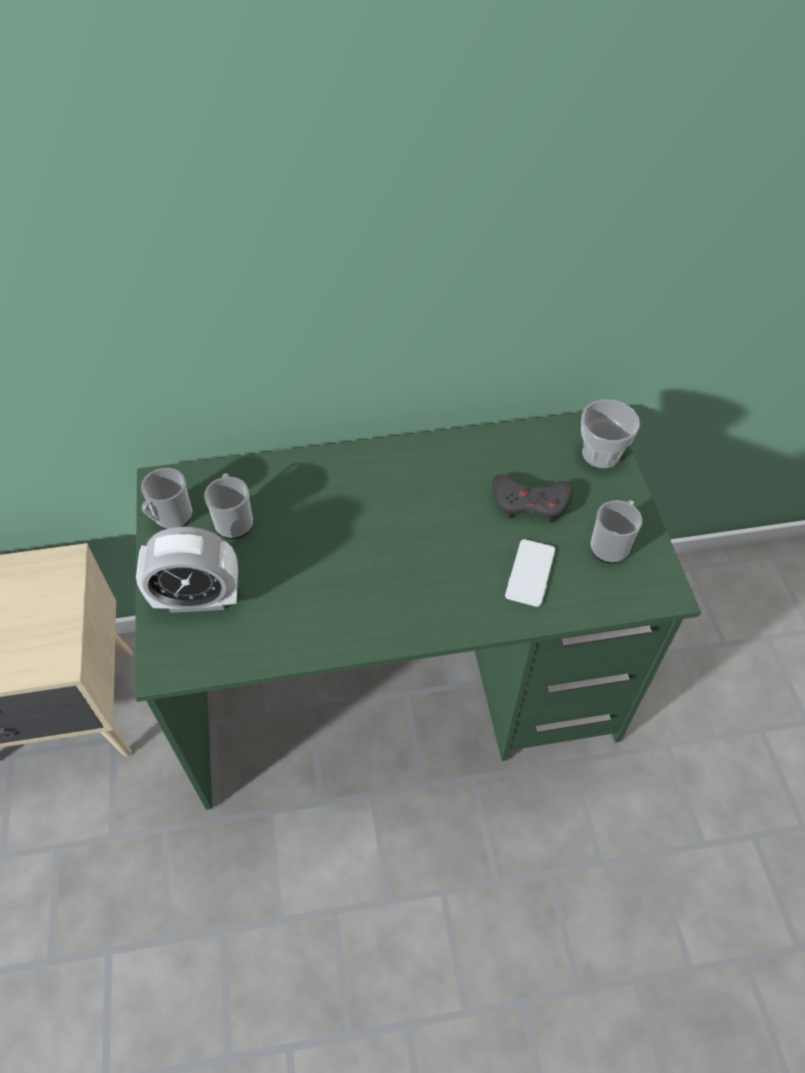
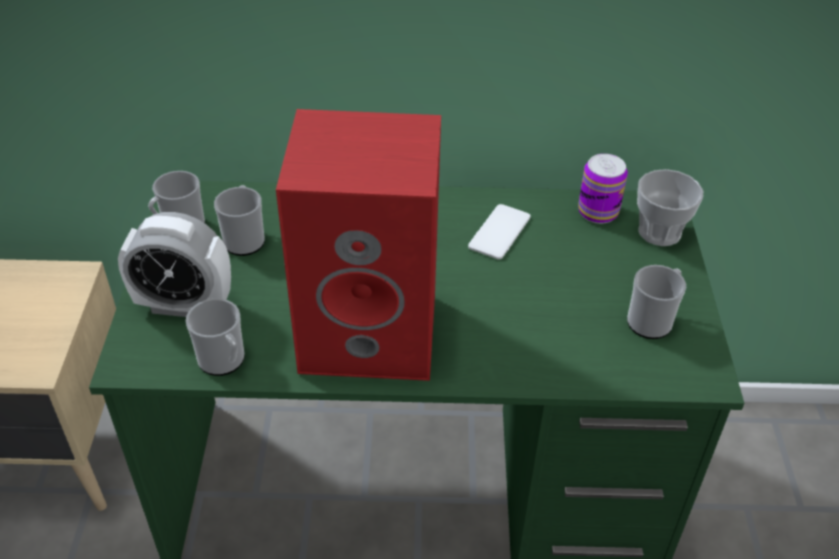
camera: 10 degrees right, 10 degrees down
(250, 650) = (224, 362): none -> mug
(374, 596) = (373, 331): none -> red speaker
(530, 573) = (552, 334): phone -> phone (499, 232)
(531, 502) = (569, 267): grey game controller -> none
(544, 441) = (598, 212): none -> can

